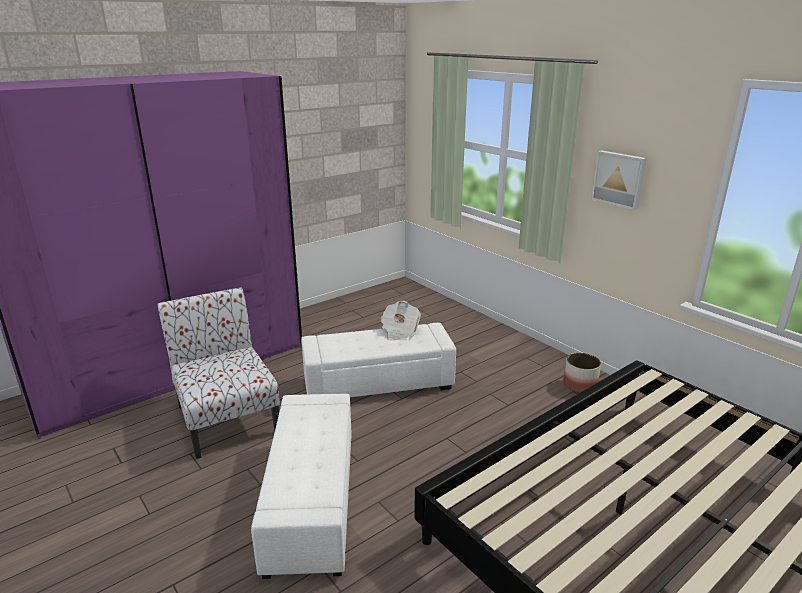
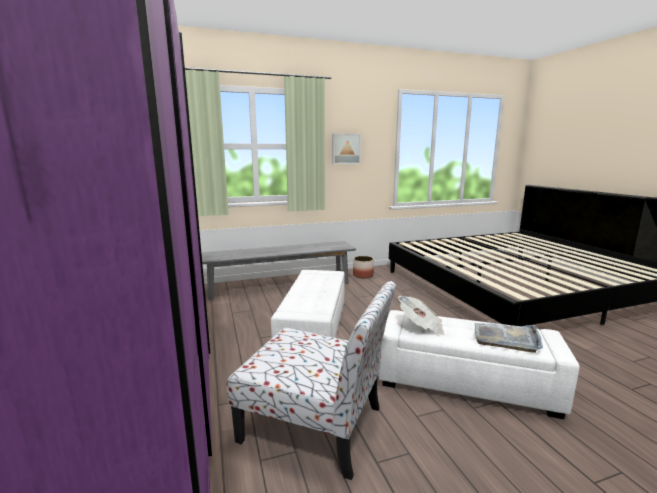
camera: 70 degrees left, 10 degrees down
(227, 417) = (315, 425): chair -> chair turned 150 degrees counterclockwise
(297, 473) = (506, 338): none -> grey tray
(399, 331) = (305, 280): newspaper -> newspaper (421, 326)
(475, 336) = (280, 287): none -> grey bench

